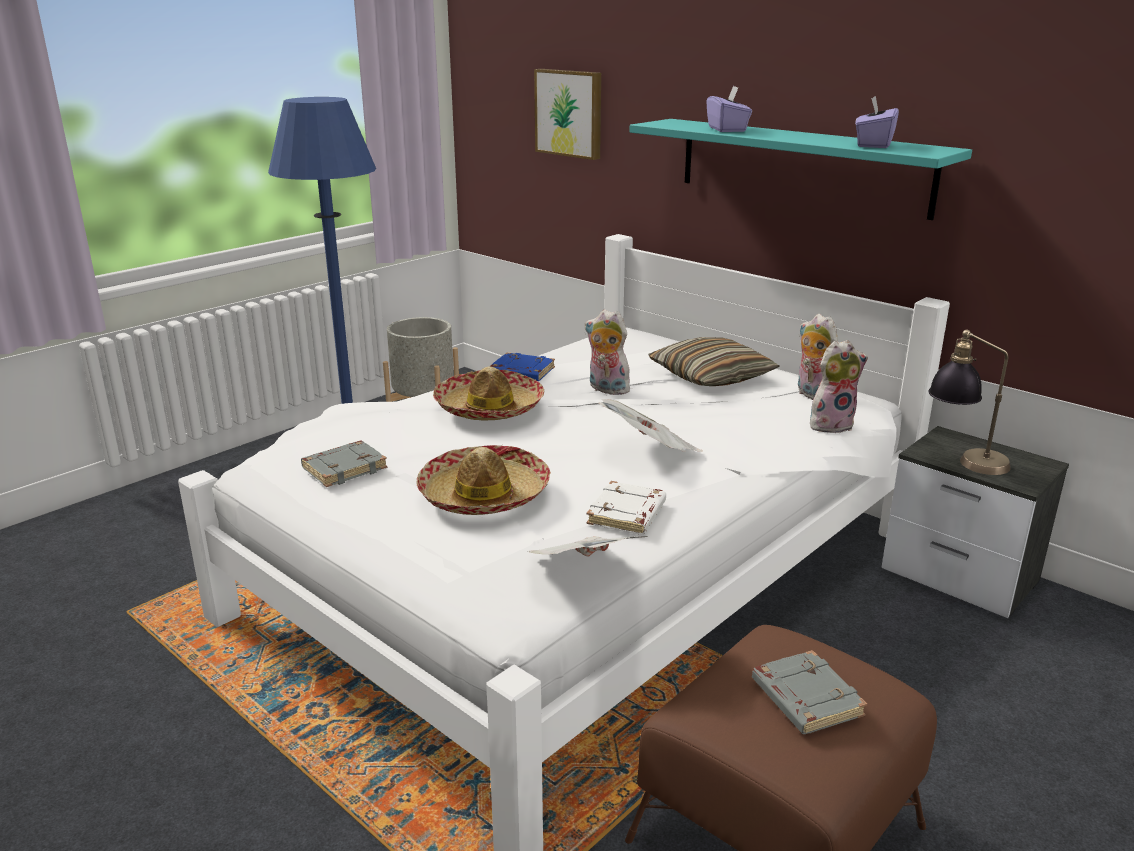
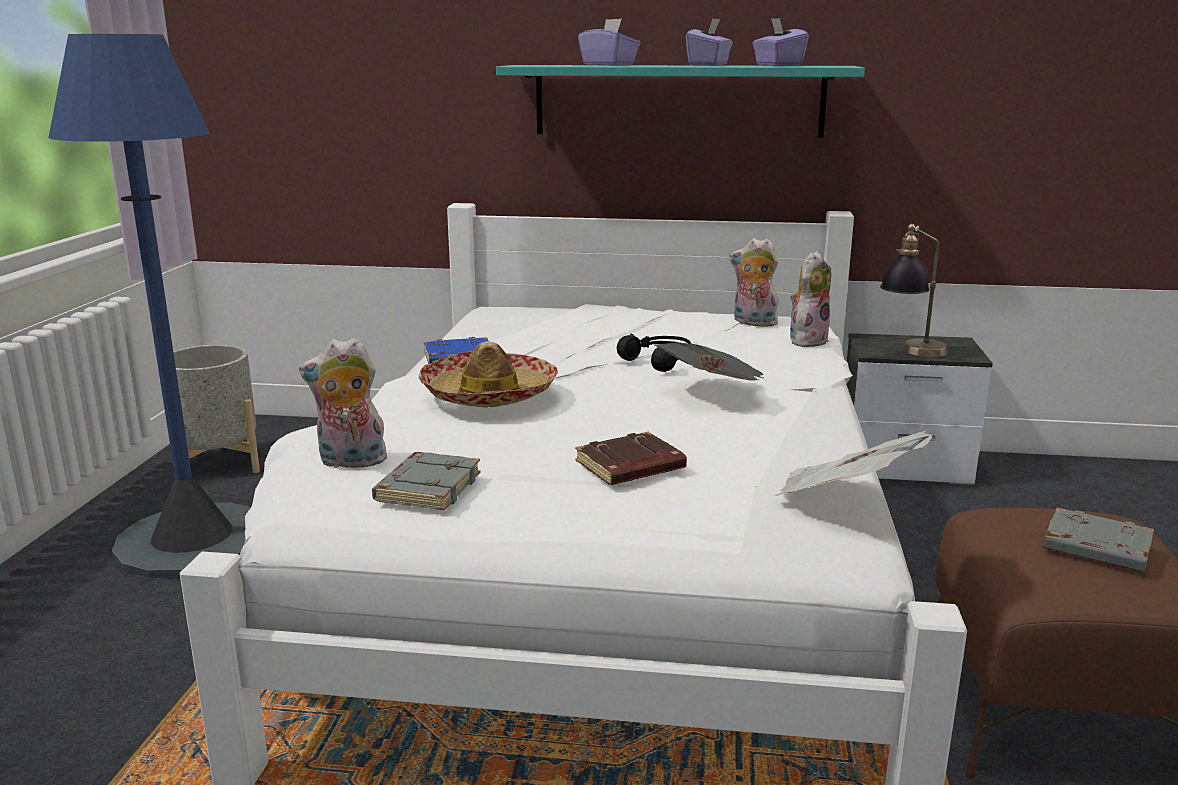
camera: 35 degrees left, 5 degrees down
(484, 495) = (630, 467): hat -> brown book
(570, 113) = (367, 70): picture -> none
(606, 389) = (572, 355): plush toy -> plush toy (350, 462)
(627, 514) = (787, 445): white book -> none
(658, 412) = (660, 361): none -> black headphones
(711, 376) = (646, 327): pillow -> none
(813, 138) = (709, 65): none -> purple tissue box

